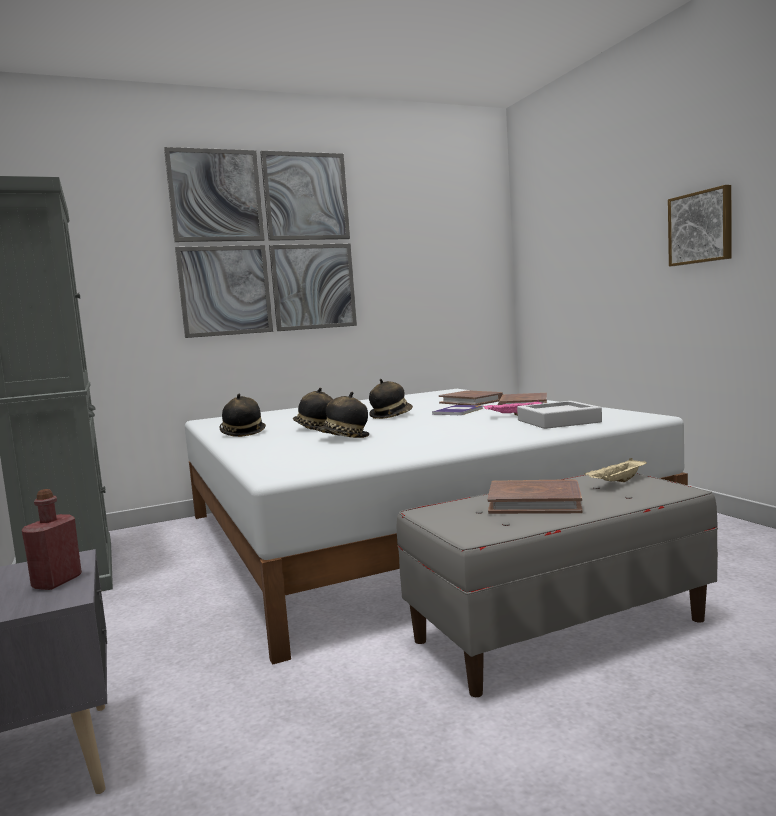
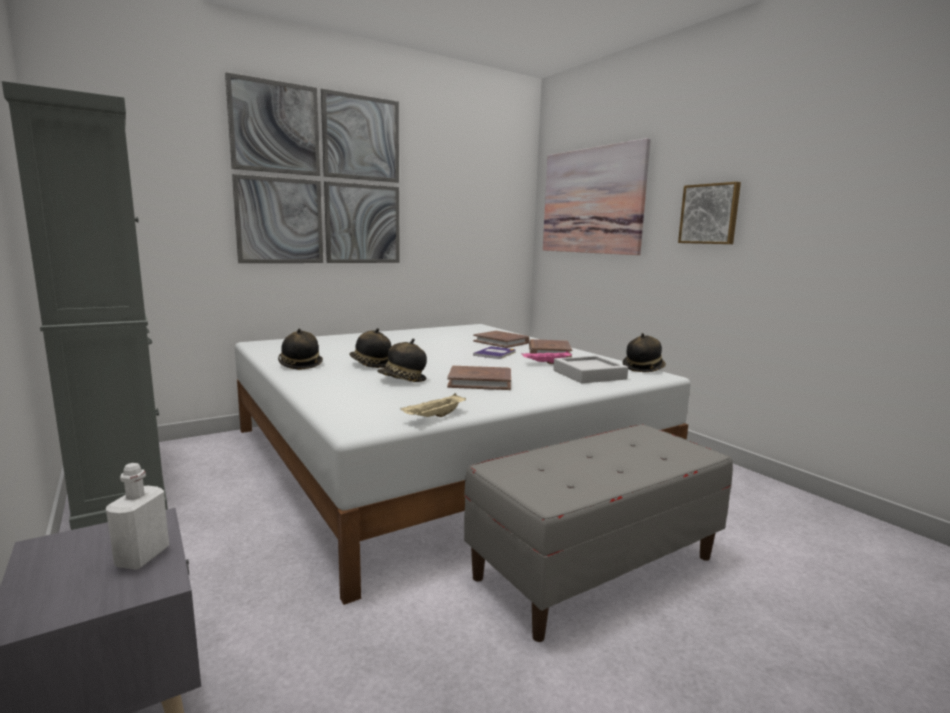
camera: 10 degrees left, 5 degrees up
(57, 581) = (142, 557): red bottle -> white bottle
(391, 416) = (435, 354): hat -> hat (643, 368)
(534, 502) = (588, 461): brown book -> brown book (480, 381)
(571, 234) = (592, 201): none -> picture
(617, 482) = (649, 441): beige tray -> beige tray (434, 417)

